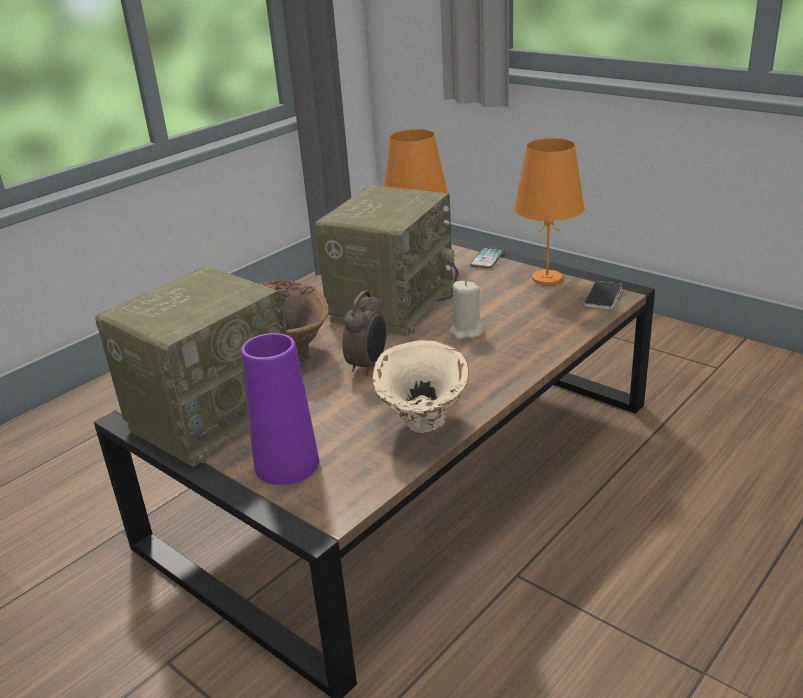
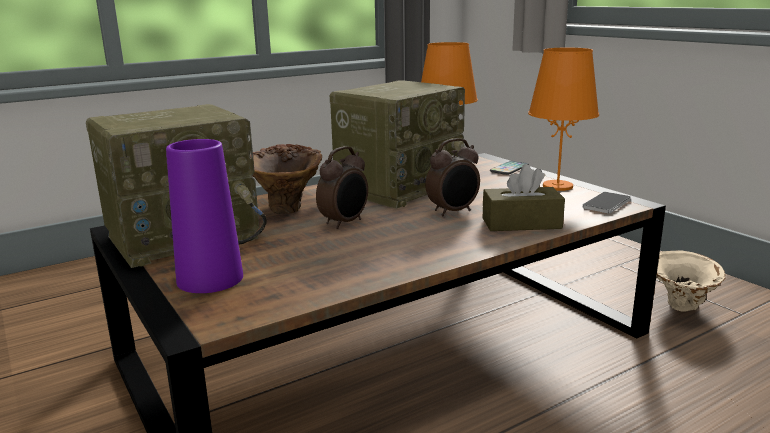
camera: 15 degrees right, 10 degrees down
(422, 427) = (357, 271): beige vase -> beige vase (680, 308)
(466, 332) = (453, 212): beige candle -> alarm clock
(538, 336) = (521, 223): none -> brown tissue box

